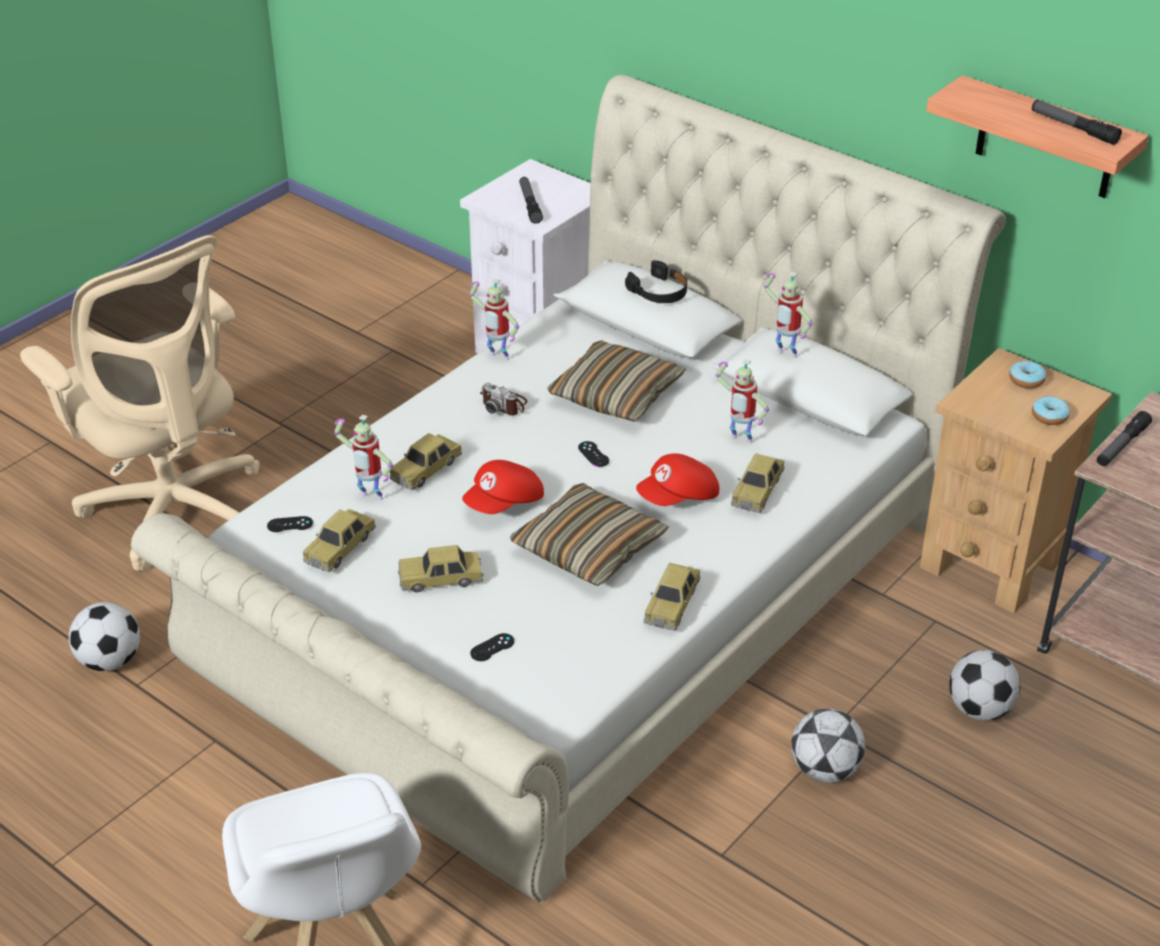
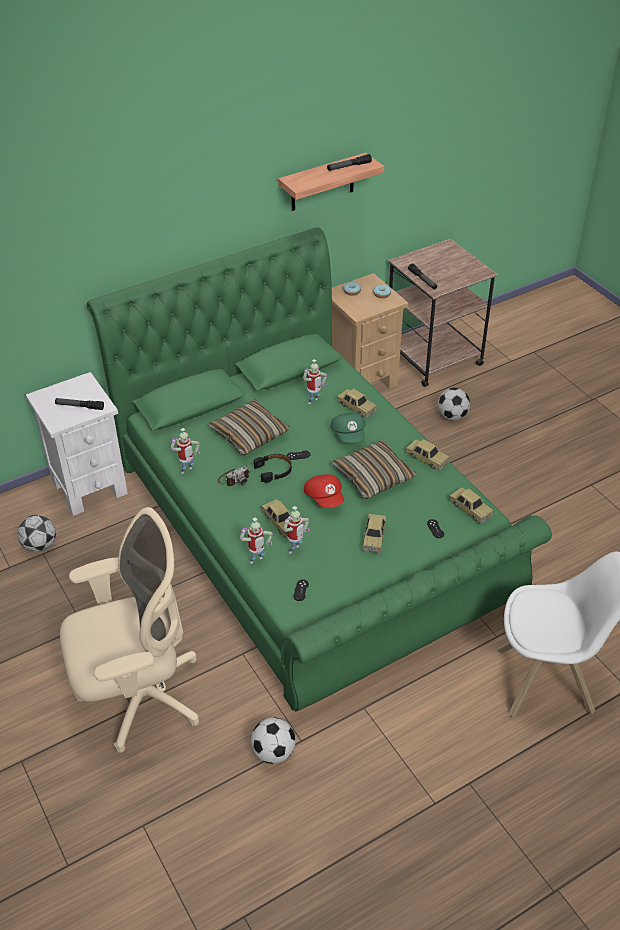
camera: 70 degrees left, 5 degrees up
(340, 547) = (332, 571): toy car -> toy car (470, 509)
(579, 586) = (309, 524): beige bed -> green bed
(659, 291) = (195, 384): black headphones -> black headphones (274, 470)
(679, 498) = (349, 434): red cap -> green cap
(785, 354) = (279, 358): toy robot -> toy robot (257, 561)
(825, 770) = (471, 475): football -> football (40, 545)

